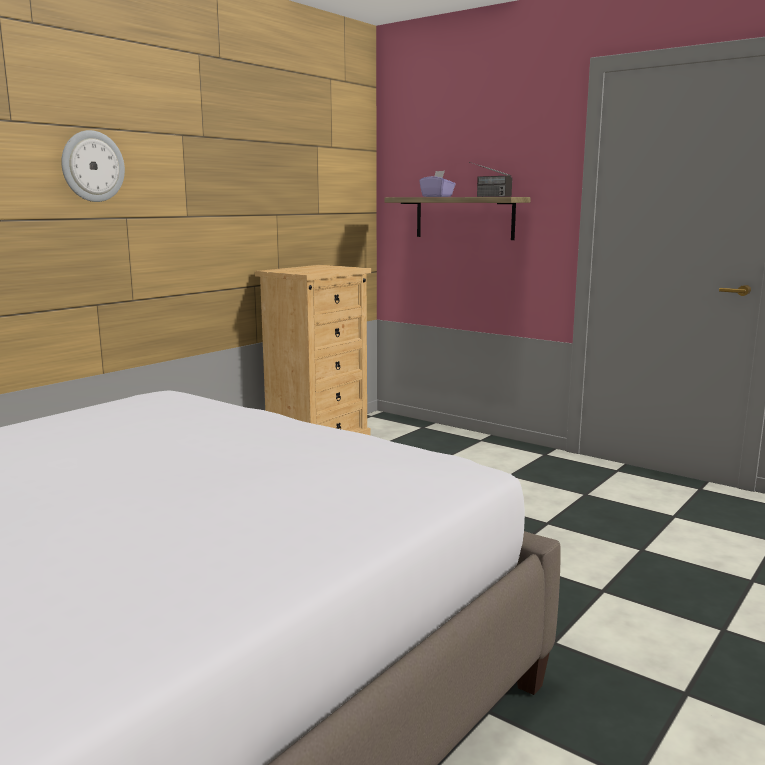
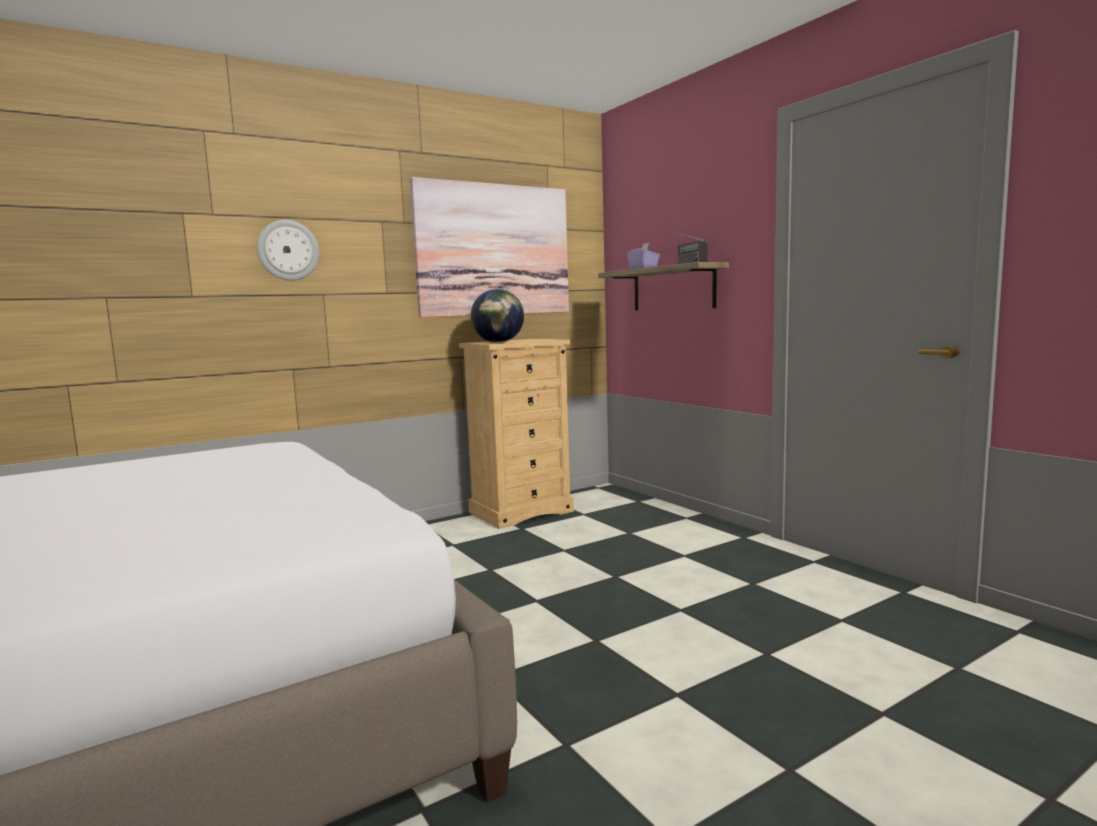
camera: 20 degrees right, 5 degrees down
(285, 169) = (494, 250): none -> picture
(305, 271) = (498, 342): none -> globe

